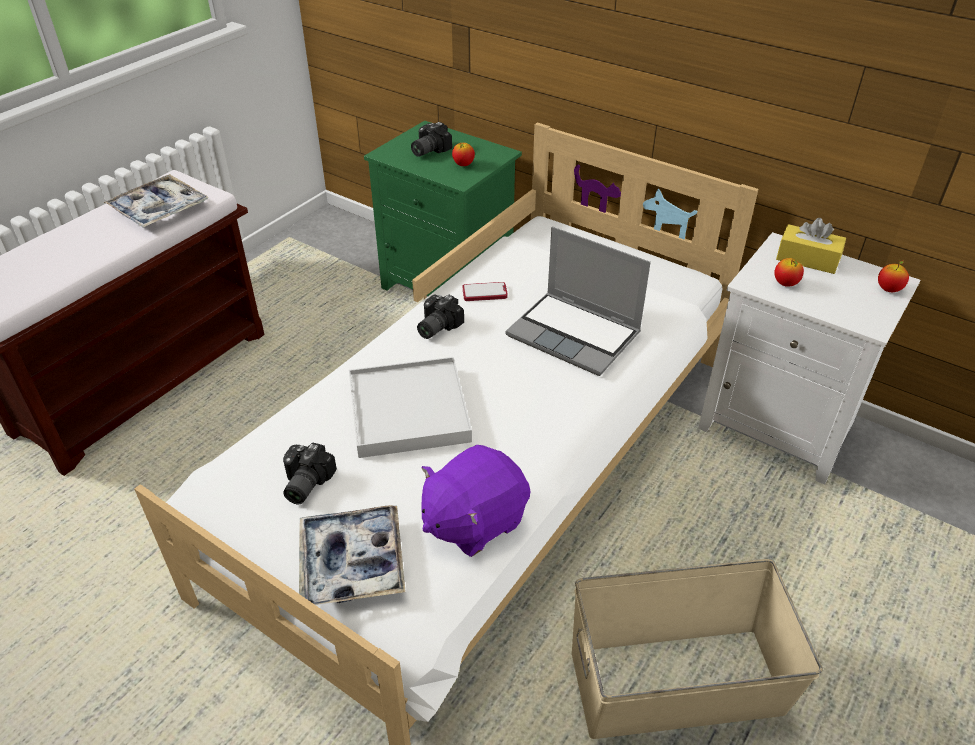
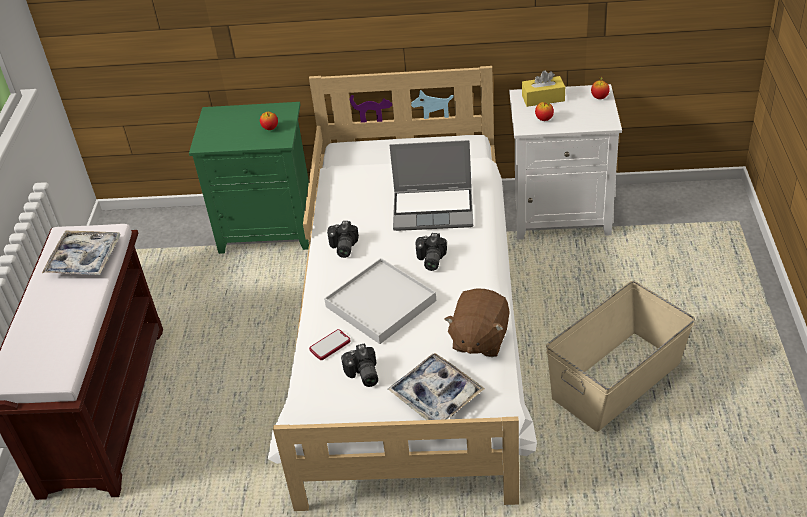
camera: 30 degrees left, 0 degrees up
(427, 150) = (232, 129): camera -> camera (430, 260)
(473, 520) = (479, 339): purple plush toy -> brown plush toy
(484, 293) = (351, 211): phone -> phone (330, 345)

